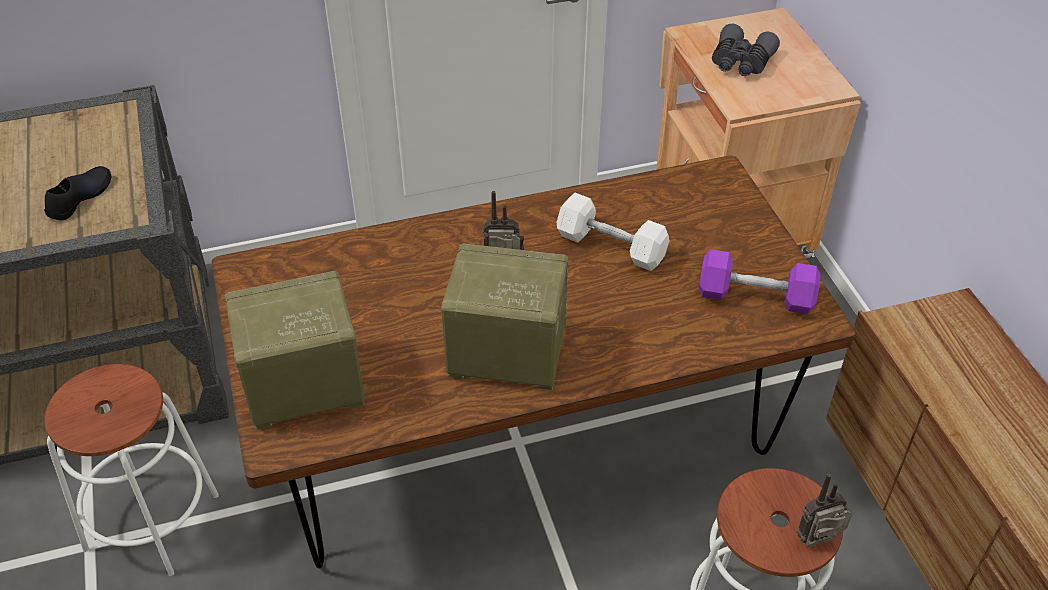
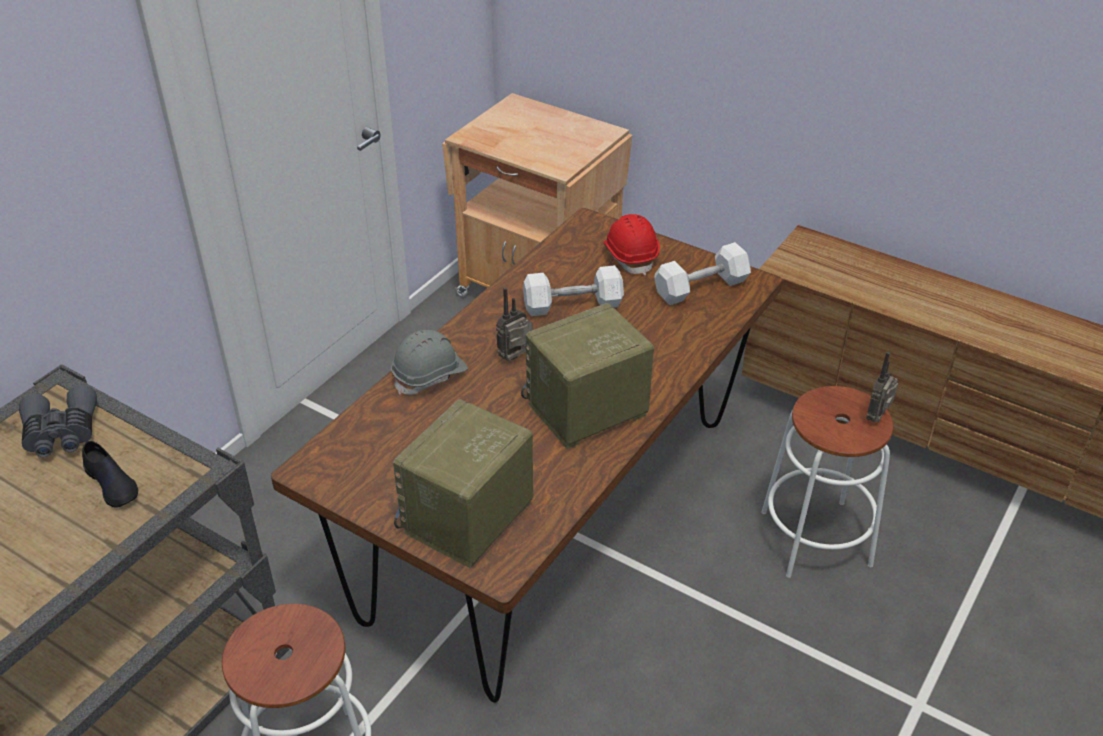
camera: 40 degrees left, 5 degrees down
(80, 198) = (112, 484): black shoe -> black shoe turned 150 degrees clockwise
(417, 243) = (430, 376): none -> grey hard hat
(723, 227) = (630, 256): none -> red hard hat
(741, 62) = (527, 140): grey binoculars -> grey binoculars (61, 434)
(755, 296) = (701, 287): purple dumbbell -> white dumbbell

